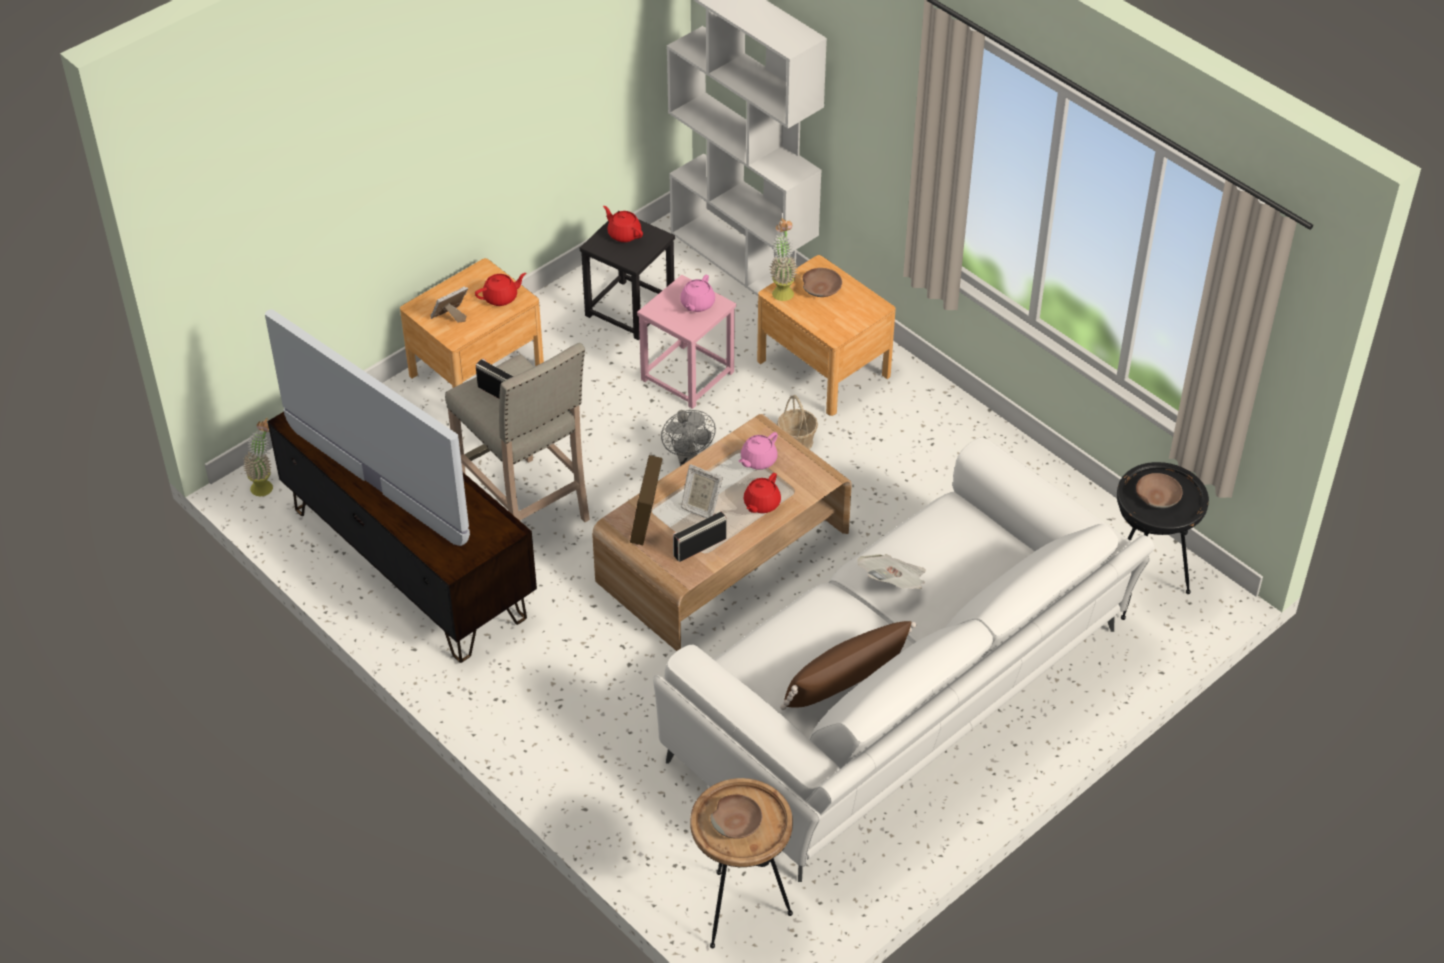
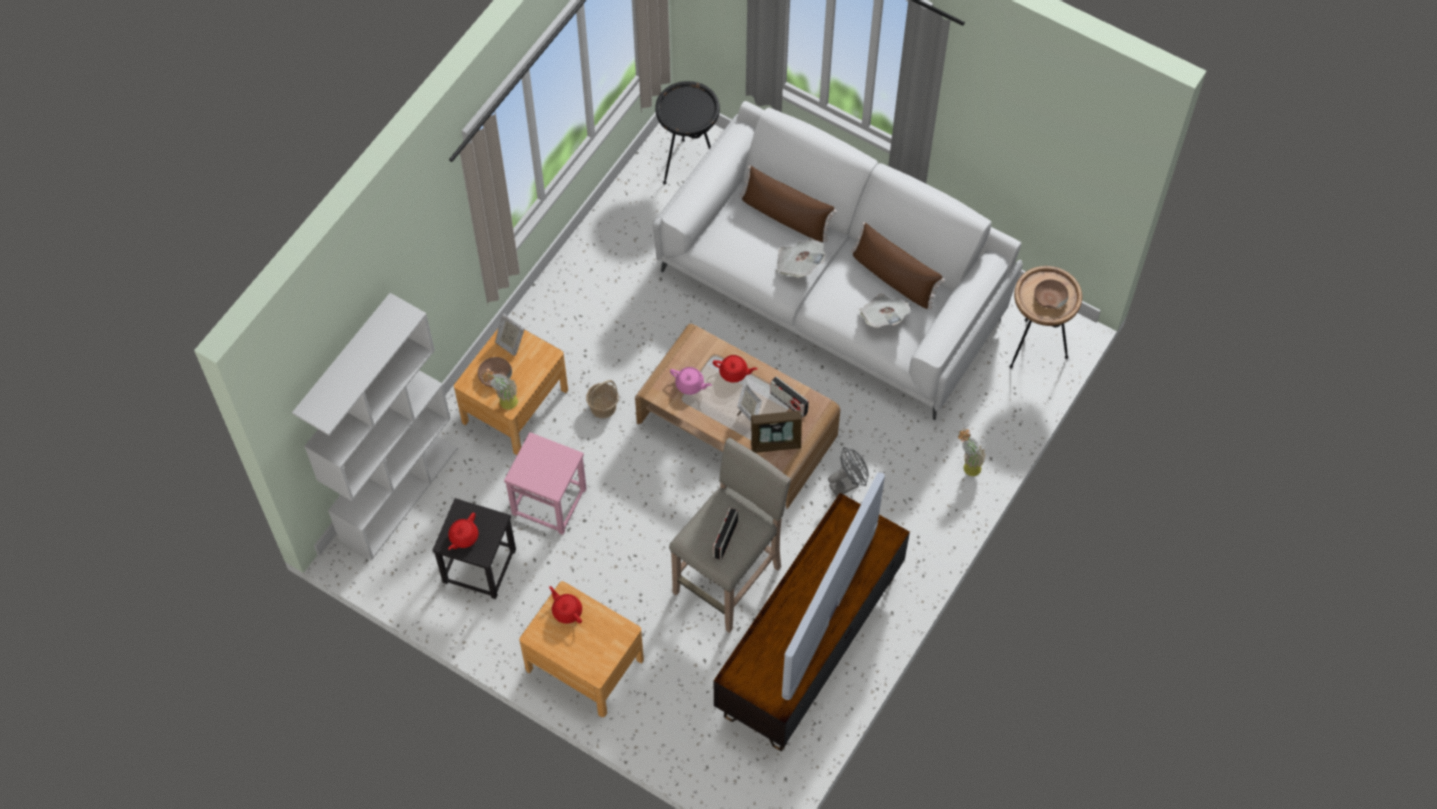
camera: 105 degrees left, 15 degrees up
(266, 484) = (760, 785): potted plant -> potted plant (967, 466)
(450, 317) = (602, 643): picture frame -> picture frame (510, 343)
(688, 458) = (642, 478): grey fan -> grey fan (847, 484)
(697, 304) = (538, 459): pink teapot -> none
(783, 653) = (883, 317): none -> newspaper
(977, 589) = (785, 216): none -> brown pillow
(1157, 496) = (688, 111): brown bowl -> none

